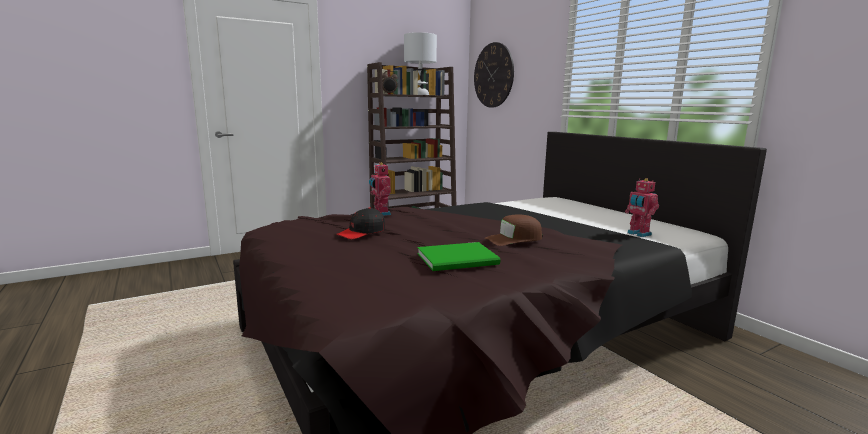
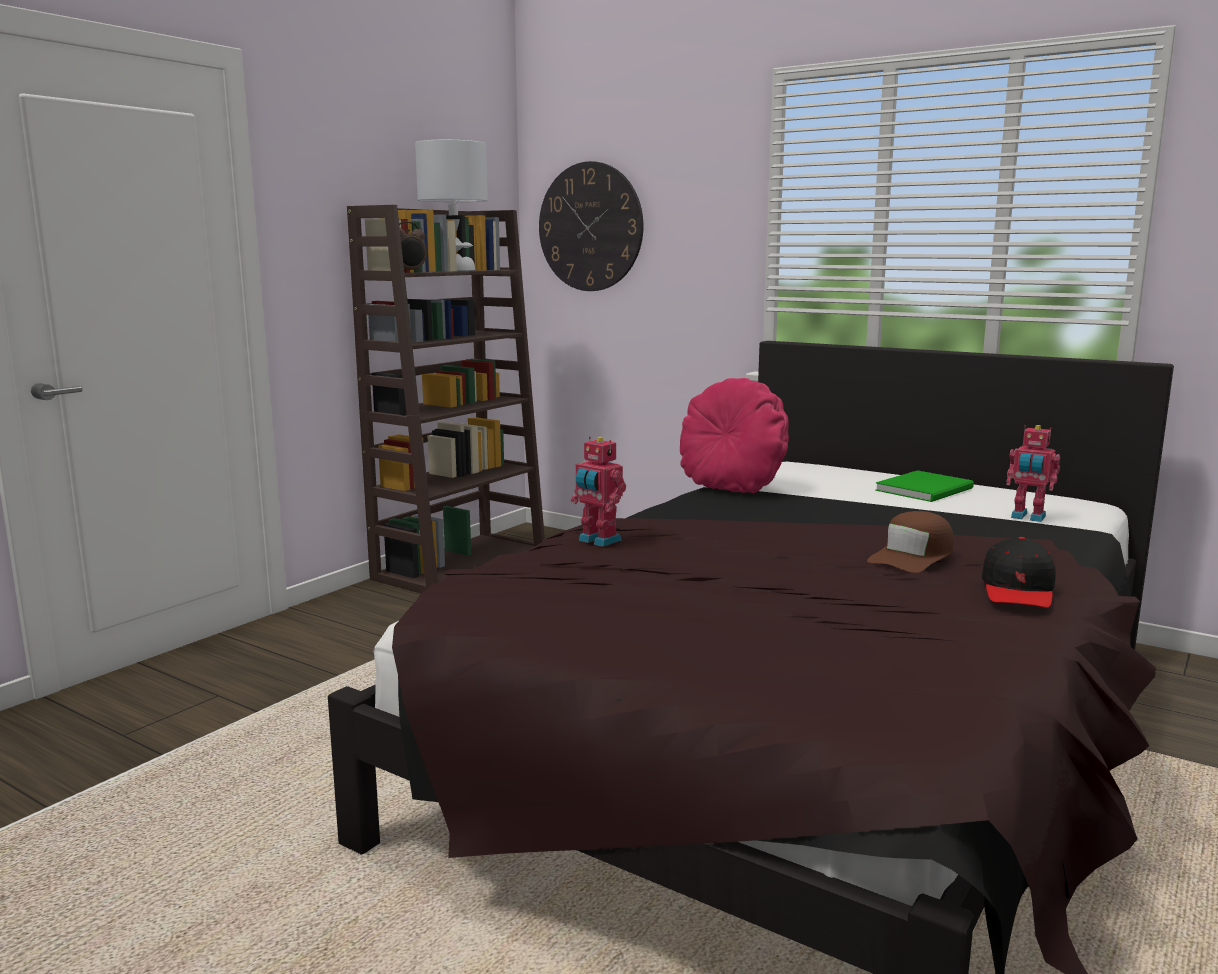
camera: 25 degrees left, 0 degrees up
(362, 232) = (652, 587): black cap -> black cap (1018, 590)
(460, 259) = (908, 609): green book -> green book (927, 489)
(497, 203) = (731, 488): none -> pink pillow

